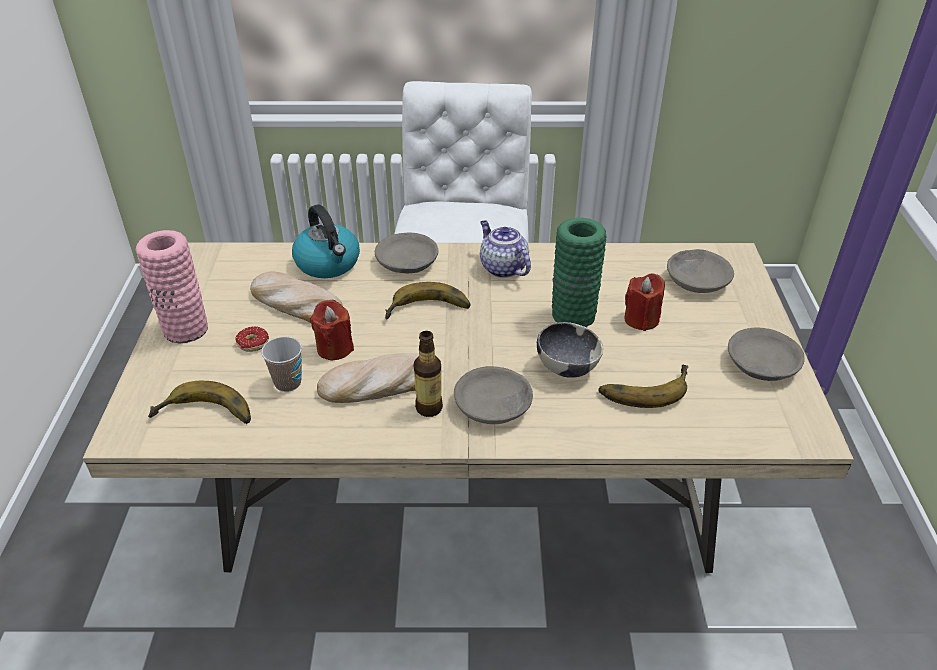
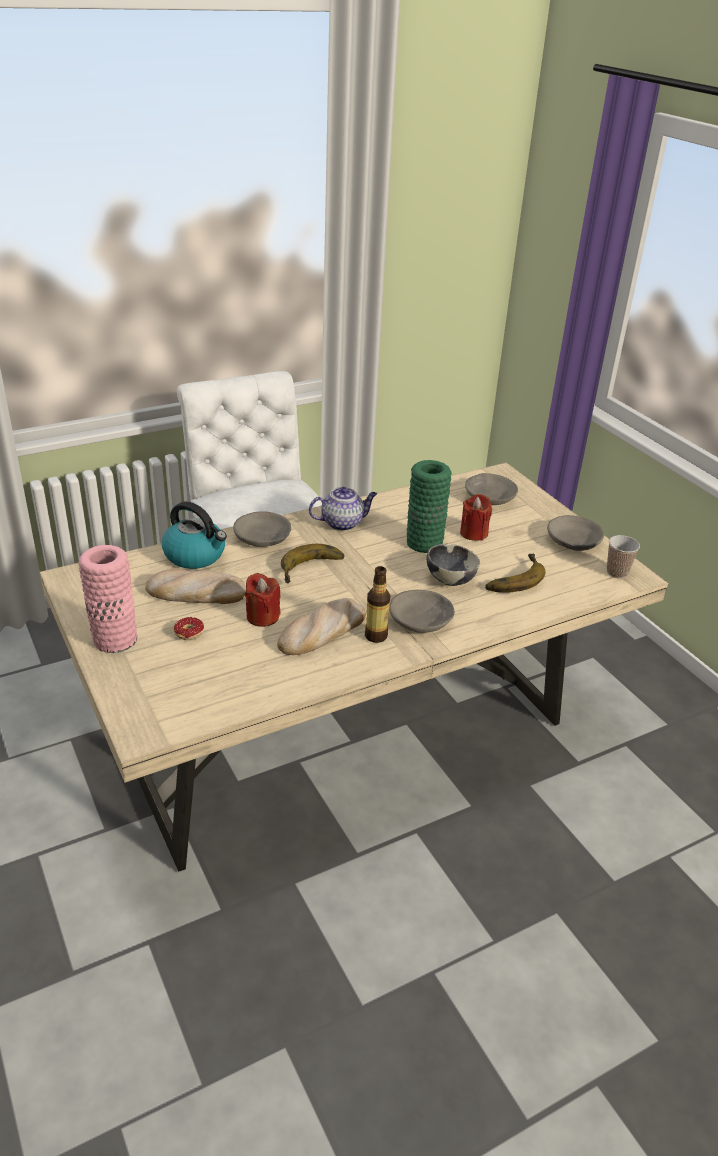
camera: 30 degrees left, 5 degrees down
(204, 417) = (201, 698): banana -> none
(288, 383) = (248, 652): cup -> cup (617, 572)
(502, 268) = (343, 523): teapot -> teapot turned 135 degrees clockwise

